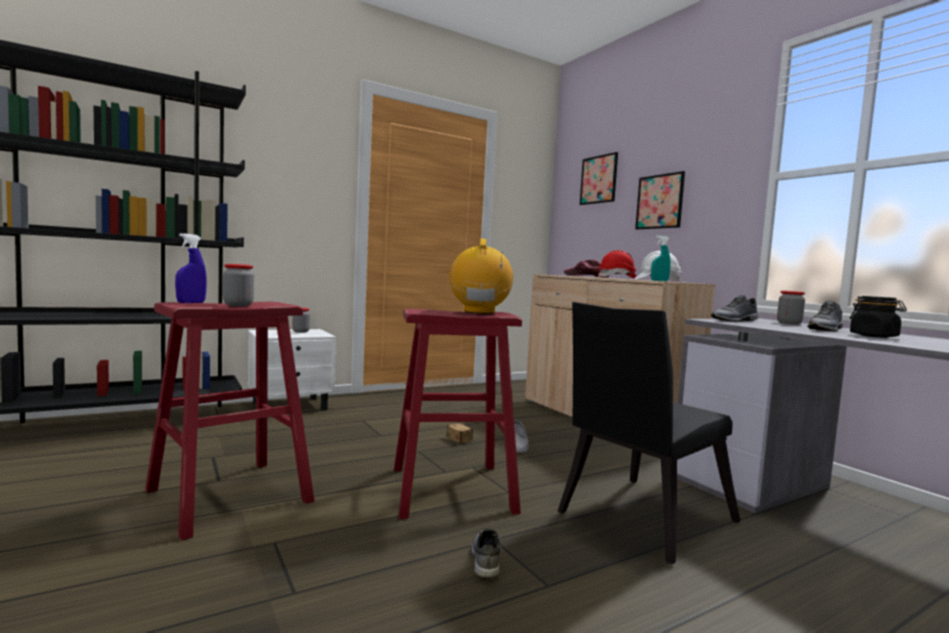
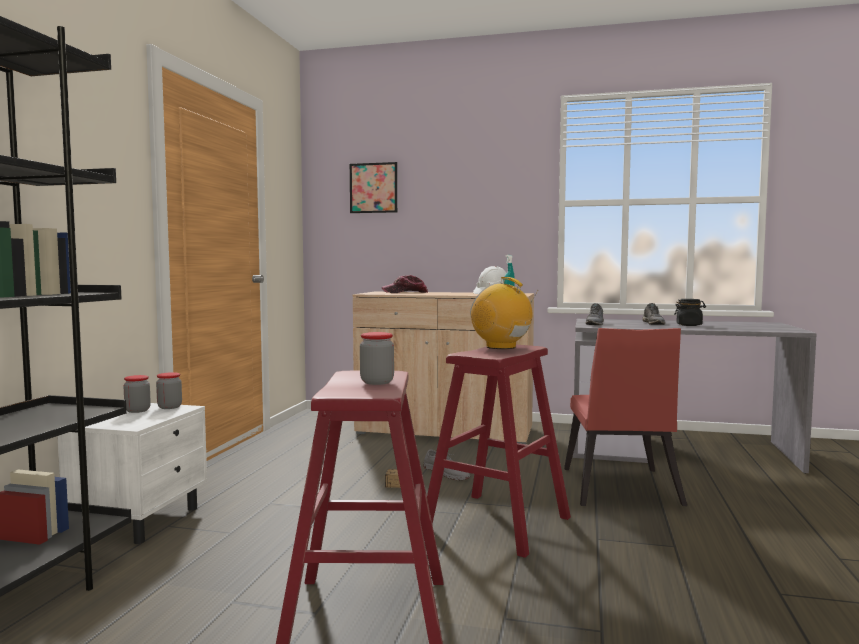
camera: 45 degrees left, 0 degrees up
(191, 303) = (345, 390): blue spray bottle -> none
(485, 559) = (623, 551): grey shoe -> none
(618, 278) = (448, 293): red hard hat -> none
(639, 519) = (620, 490): black chair -> red chair
(659, 201) = (453, 216): picture -> none
(789, 323) = (615, 321): jar -> jar (169, 407)

